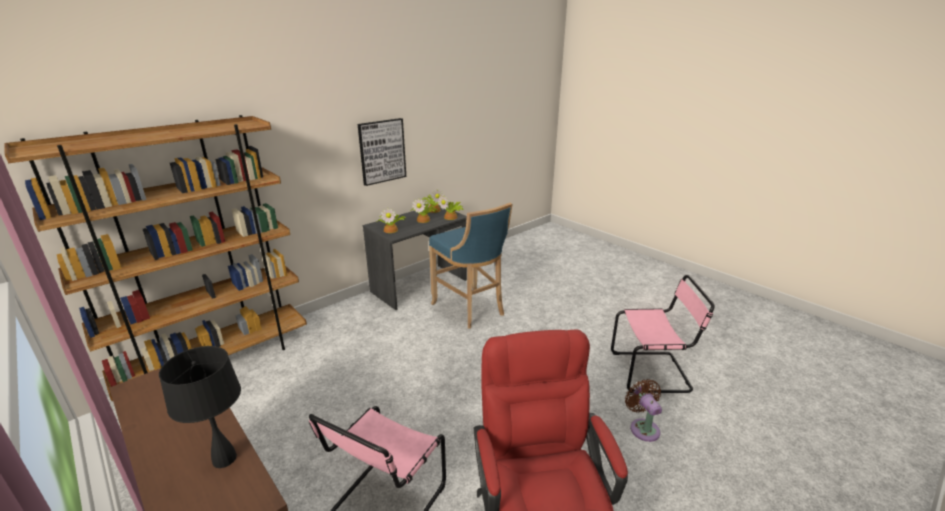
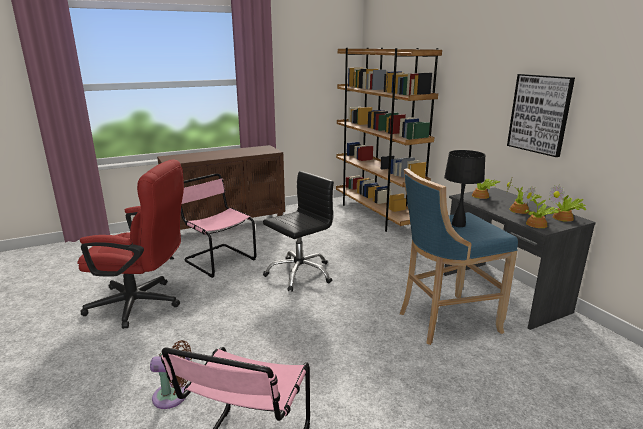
camera: 105 degrees right, 5 degrees down
(224, 459) = (200, 158): black table lamp -> black table lamp (458, 224)
(413, 401) = (299, 273): none -> black office chair

